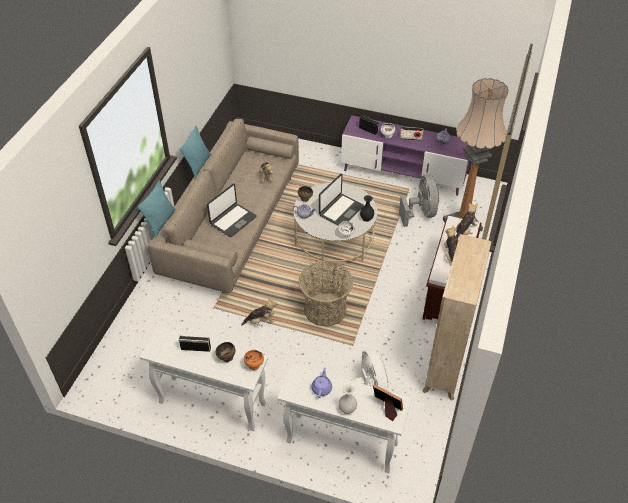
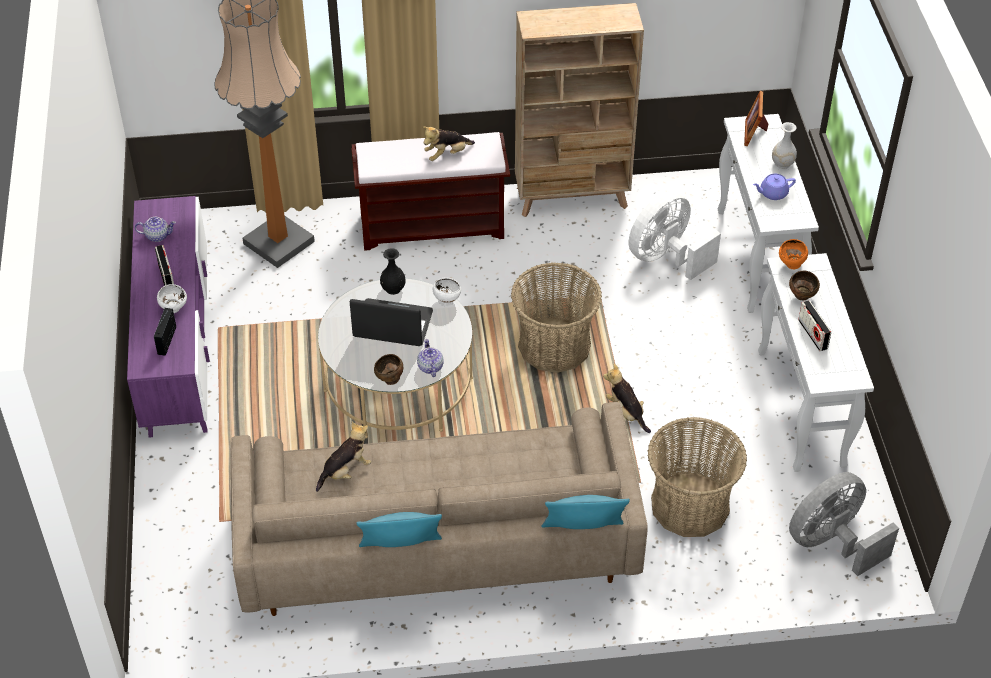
camera: 115 degrees left, 0 degrees up
(186, 321) = (690, 505): none -> basket
(232, 220) = (488, 470): laptop -> none
(421, 213) = (274, 297): grey fan -> grey fan (831, 543)
(464, 232) = (386, 153): plush toy -> none

